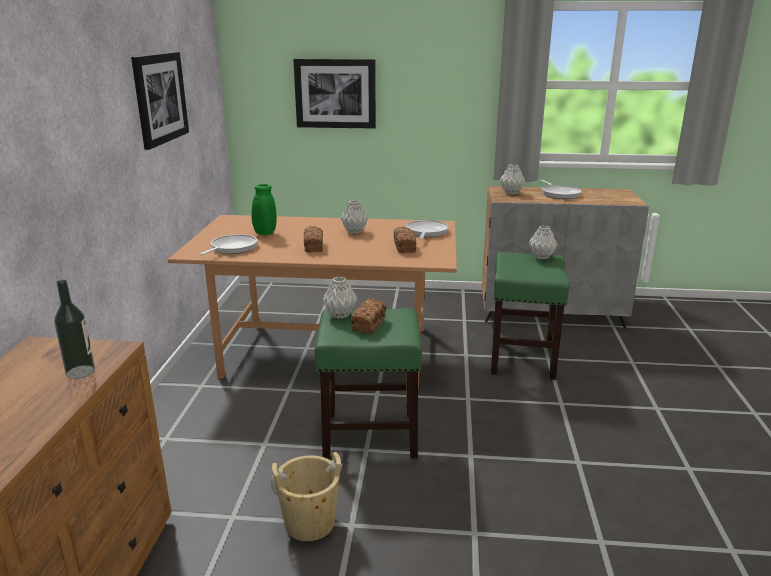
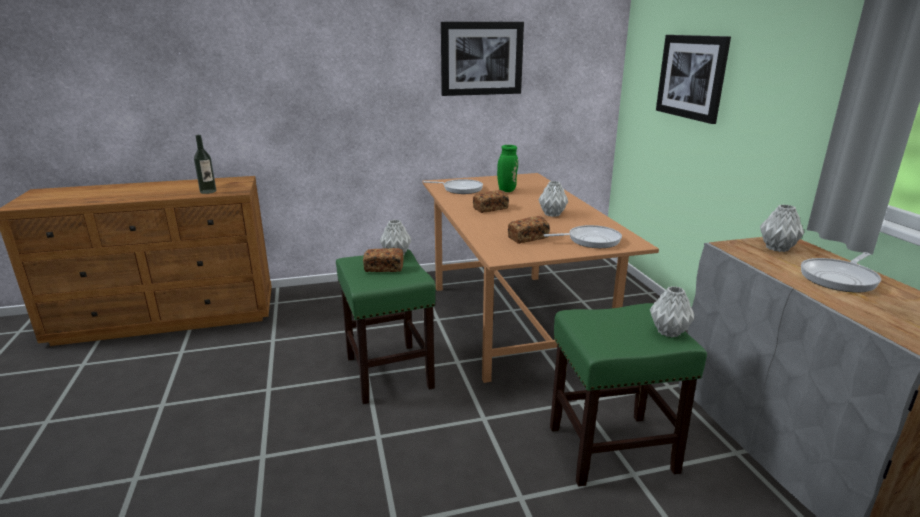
camera: 70 degrees right, 0 degrees up
(310, 523) = (269, 371): beige bucket -> none

